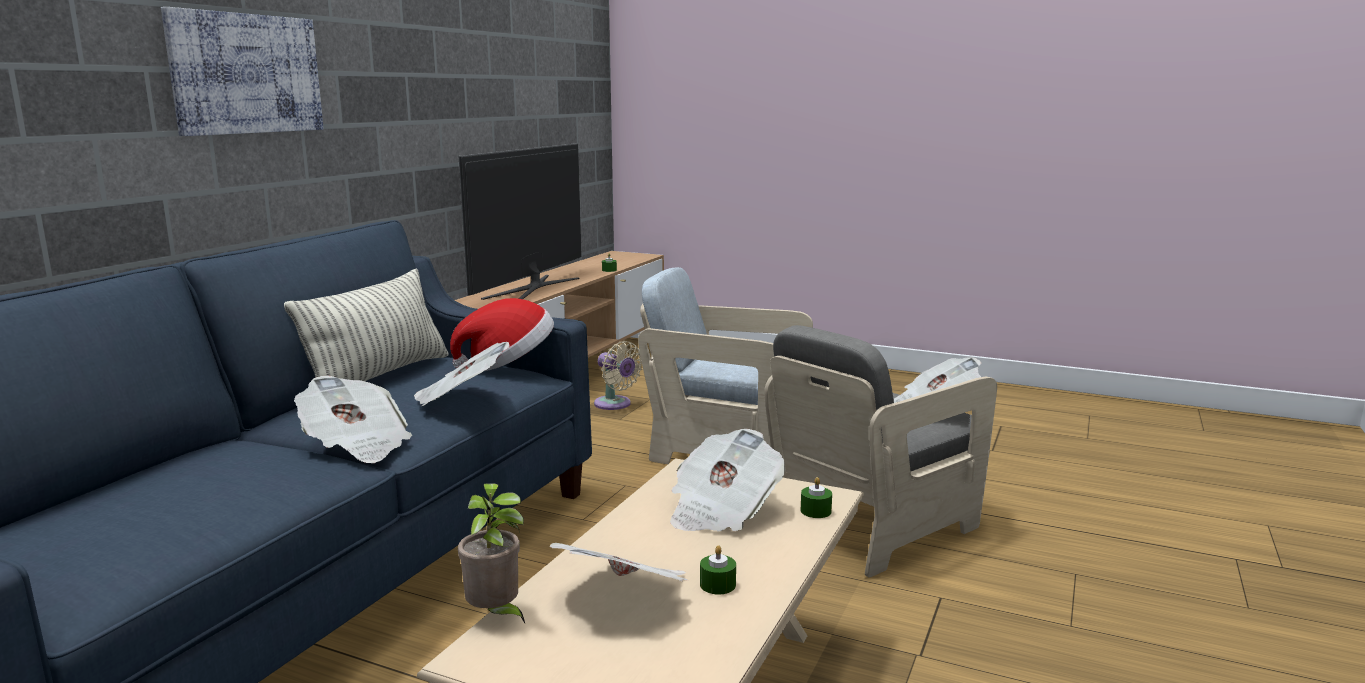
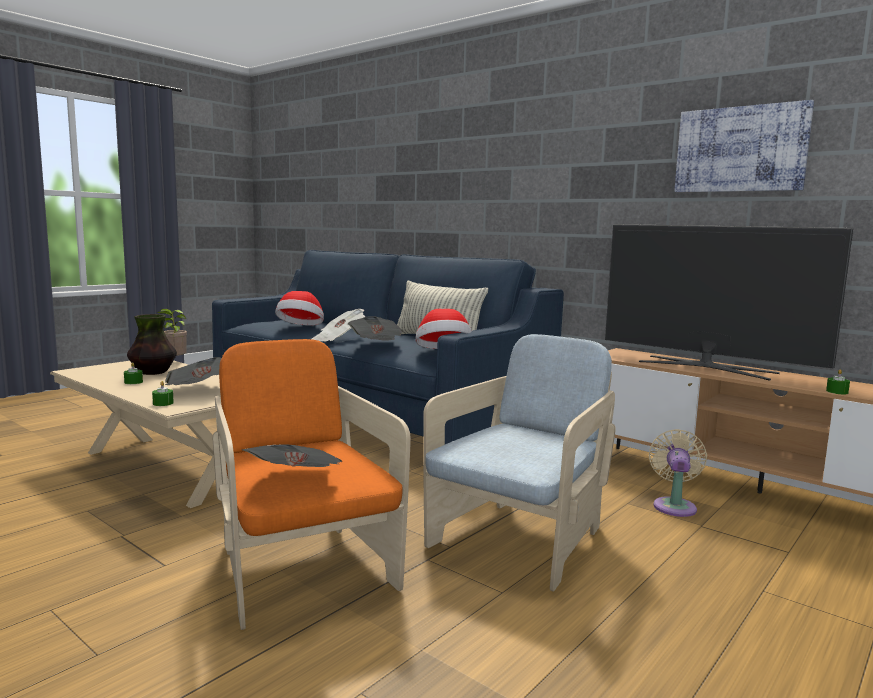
camera: 105 degrees right, 5 degrees down
(245, 484) = (301, 328): none -> hat
(246, 74) = (506, 169): picture -> picture (740, 149)
(615, 404) = (674, 505): beige fan -> beige fan turned 135 degrees clockwise
(627, 596) = (153, 373): newspaper -> vase
(871, 526) = (302, 569): grey armchair -> orange armchair

